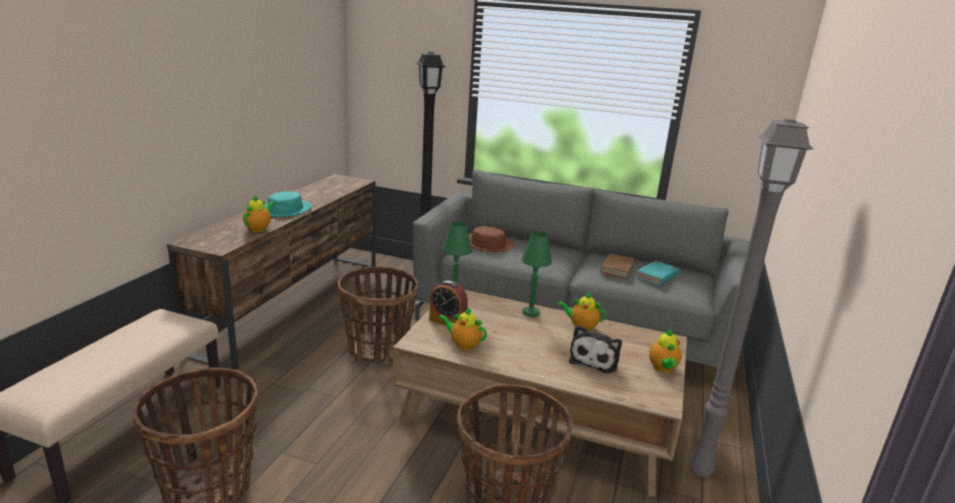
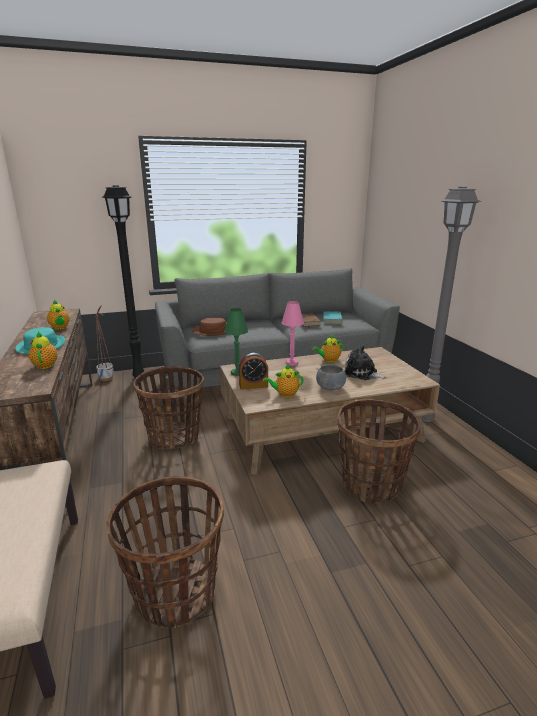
camera: 35 degrees left, 0 degrees up
(394, 264) = (106, 378): none -> planter
(526, 360) = (331, 388): none -> grey bowl
(530, 313) = (291, 363): green table lamp -> pink table lamp
(595, 359) = (362, 373): plush toy -> plush toy turned 135 degrees clockwise
(663, 369) = (396, 365): teapot -> teapot (60, 328)

